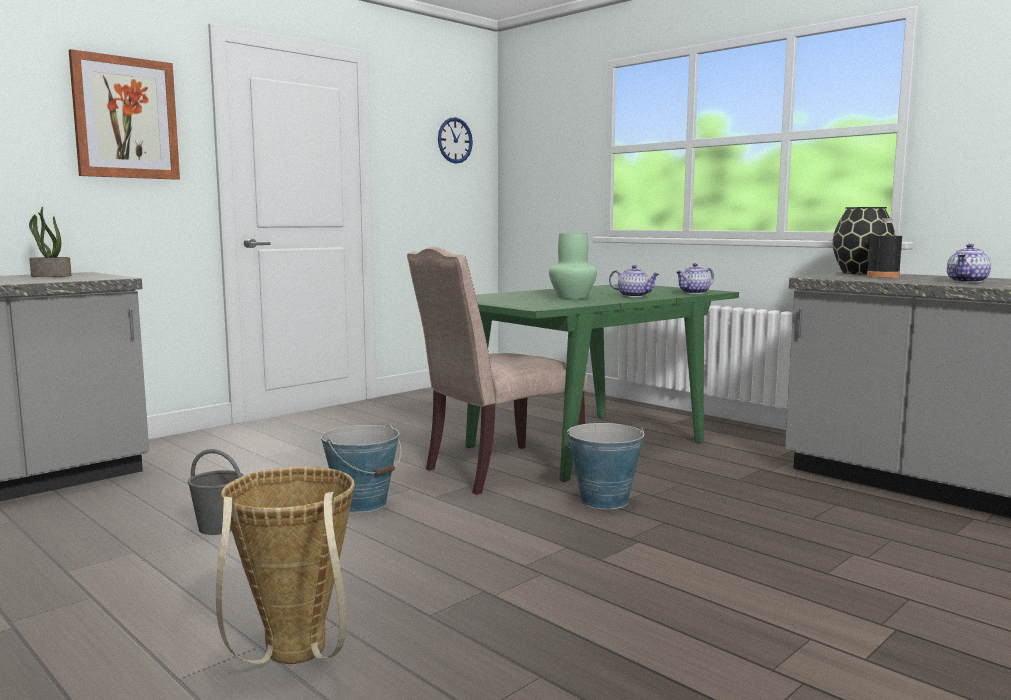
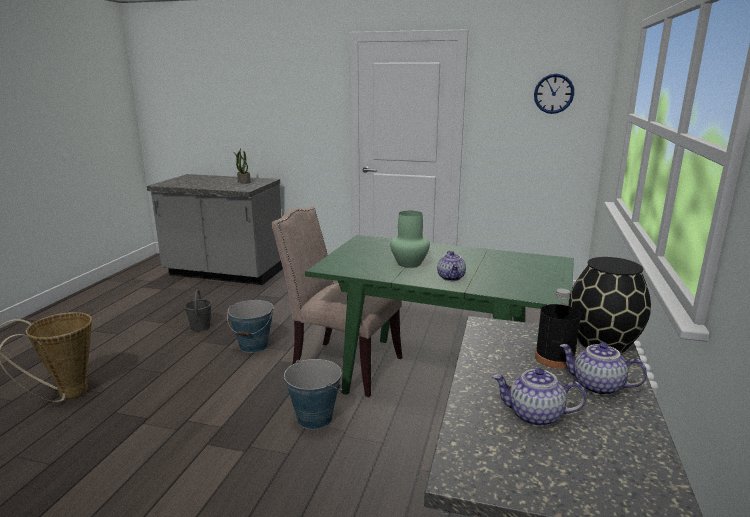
camera: 60 degrees right, 10 degrees up
(125, 118) = (300, 96): picture -> none
(694, 293) = (518, 292): teapot -> teapot (596, 387)

